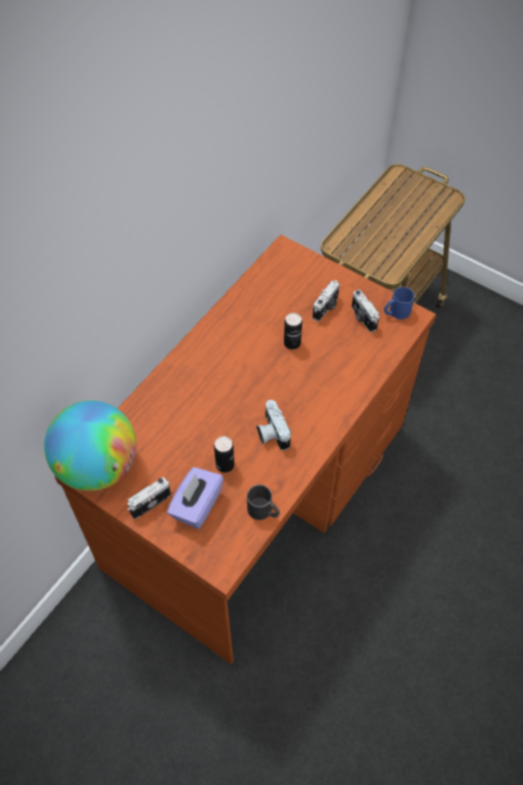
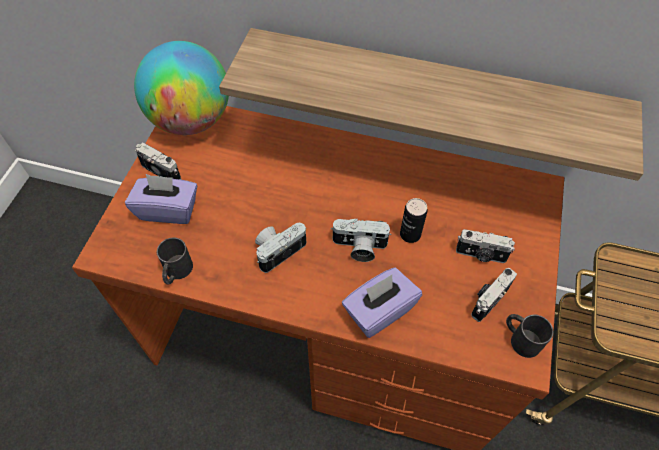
camera: 70 degrees right, 0 degrees up
(201, 267) = (430, 92): none -> shelf
(225, 465) = (224, 219): can -> none
(291, 379) = (359, 247): none -> camera
(348, 384) = (379, 311): none -> purple tissue box
(396, 312) = (520, 338): blue mug -> black mug

